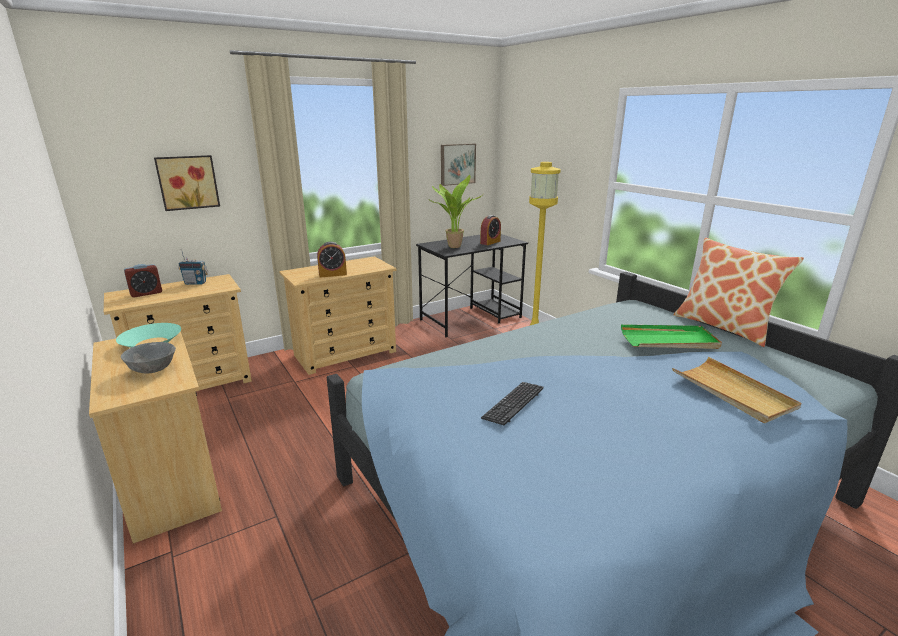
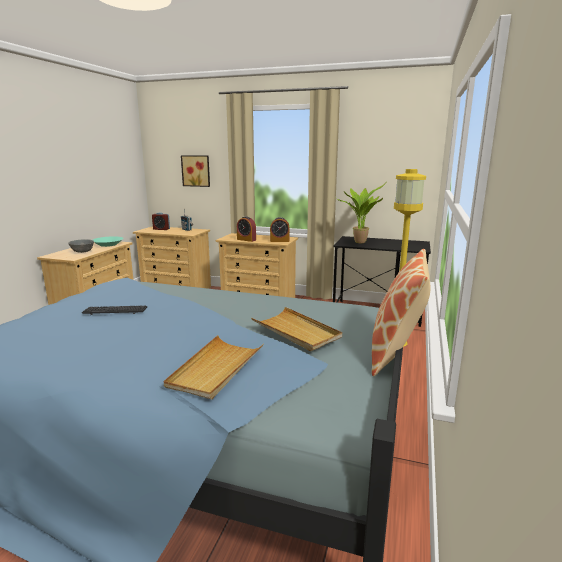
camera: 50 degrees right, 5 degrees down
(457, 164) = (391, 173): picture -> none
(490, 242) = (397, 245): alarm clock -> alarm clock (279, 241)
(669, 340) = (296, 331): green tray -> beige tray

